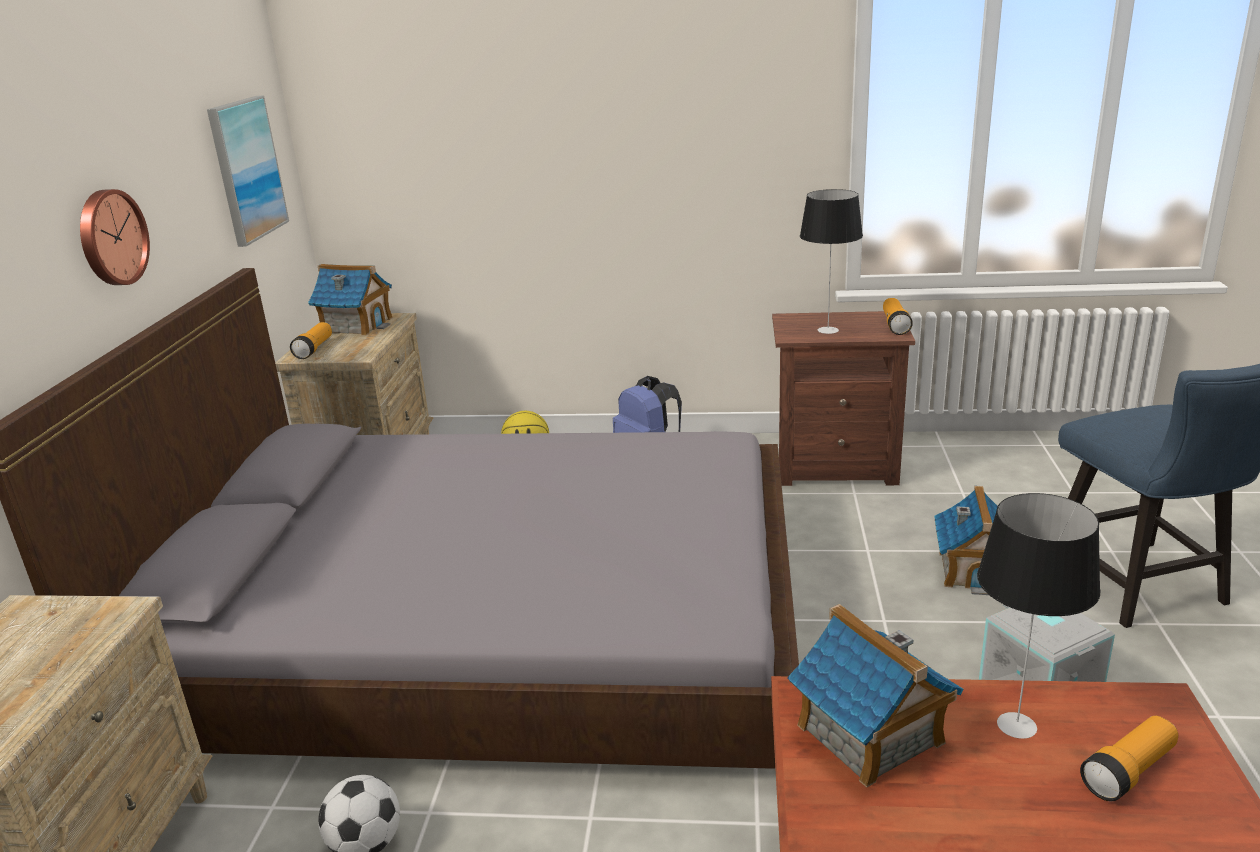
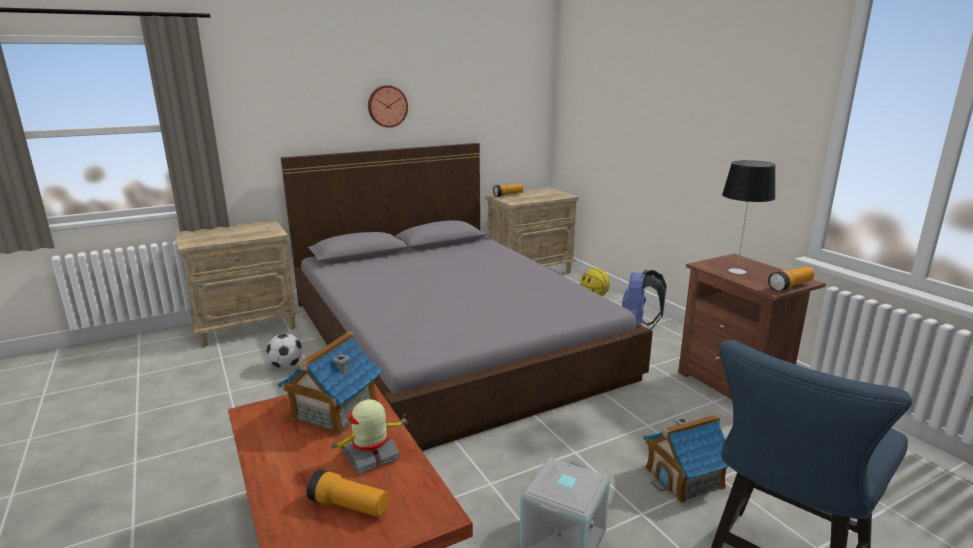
camera: 55 degrees right, 5 degrees down
(246, 169) = (503, 98): picture -> none
(356, 325) = (544, 193): toy house -> none
(1018, 726) = (371, 457): table lamp -> toy robot

